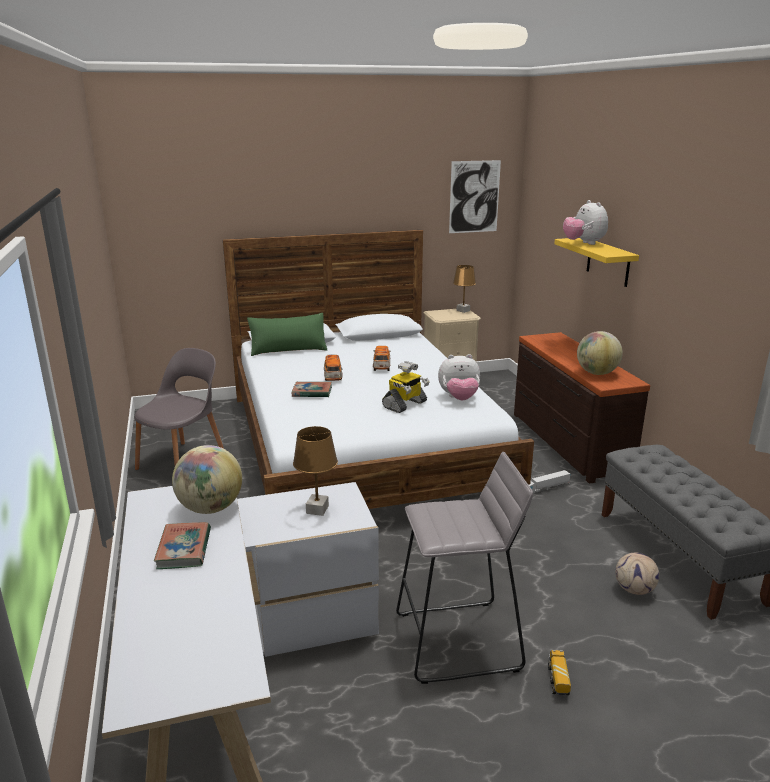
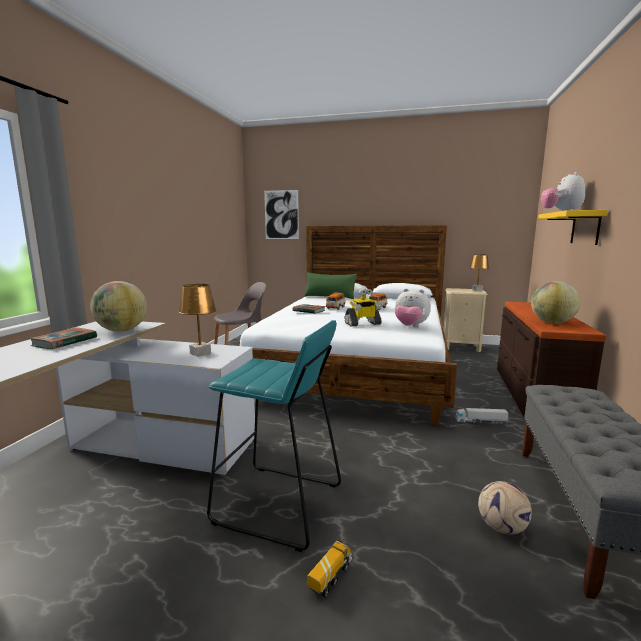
camera: 30 degrees right, 10 degrees down
(458, 641) = (278, 504): grey stool -> turquoise stool
(474, 197) = (494, 202): picture -> picture (281, 214)

